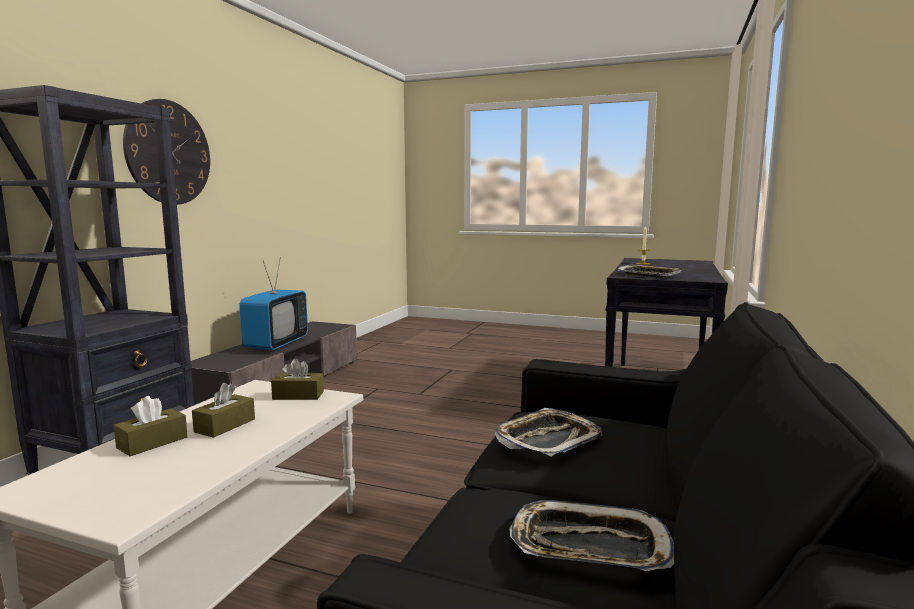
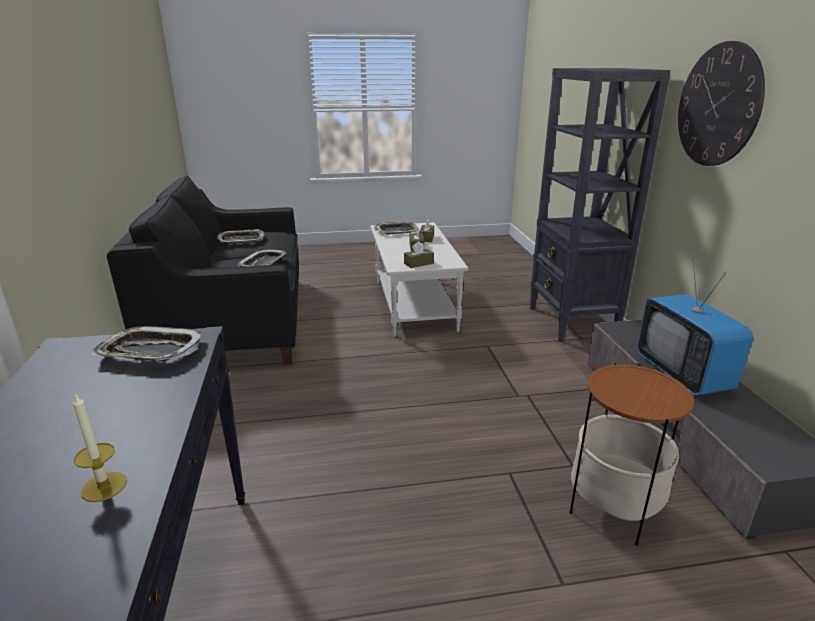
camera: 150 degrees right, 15 degrees up
(139, 485) = (396, 231): none -> tray
(389, 376) = (614, 508): none -> side table

